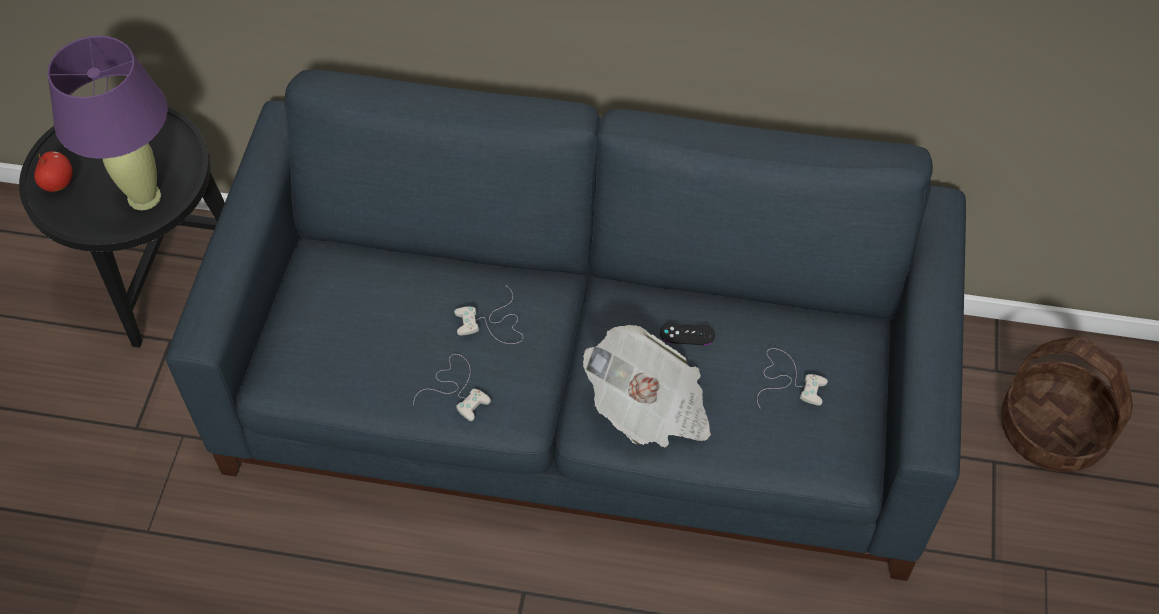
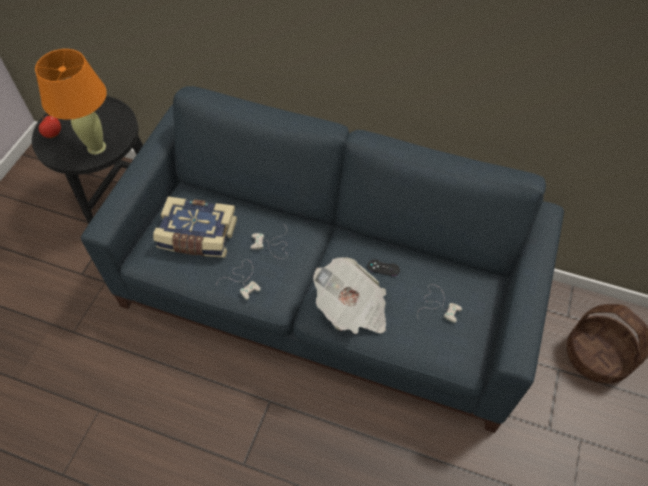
camera: 10 degrees right, 0 degrees up
(144, 197) = (96, 147): purple table lamp -> orange table lamp
(361, 328) = (197, 237): none -> book

